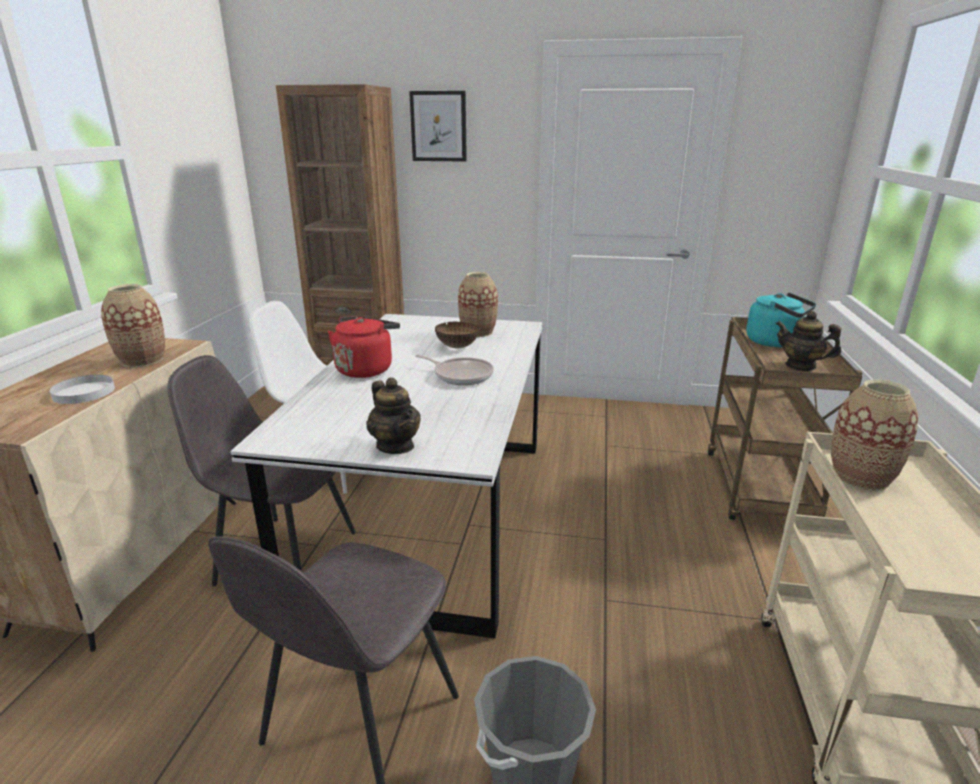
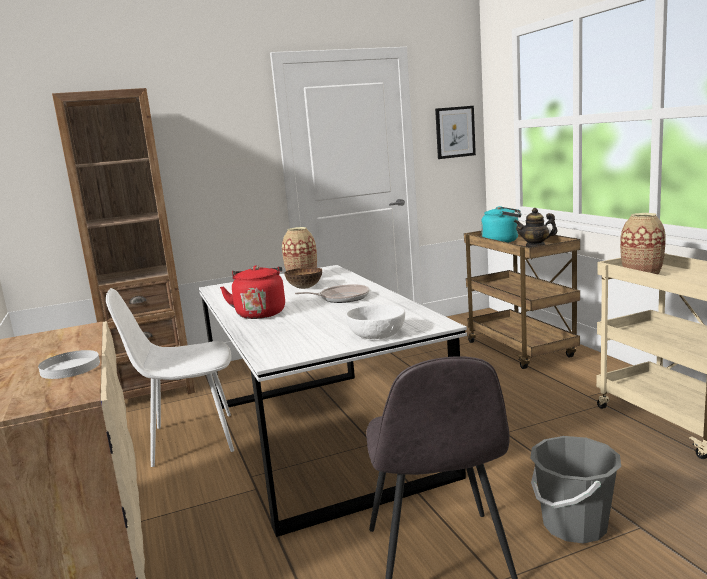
camera: 30 degrees left, 10 degrees down
(142, 360) = (72, 343): vase -> none
(284, 557) = (238, 506): grey chair -> none
(395, 446) = (377, 334): teapot -> white bowl
(438, 126) = (189, 124): picture -> picture (455, 132)

